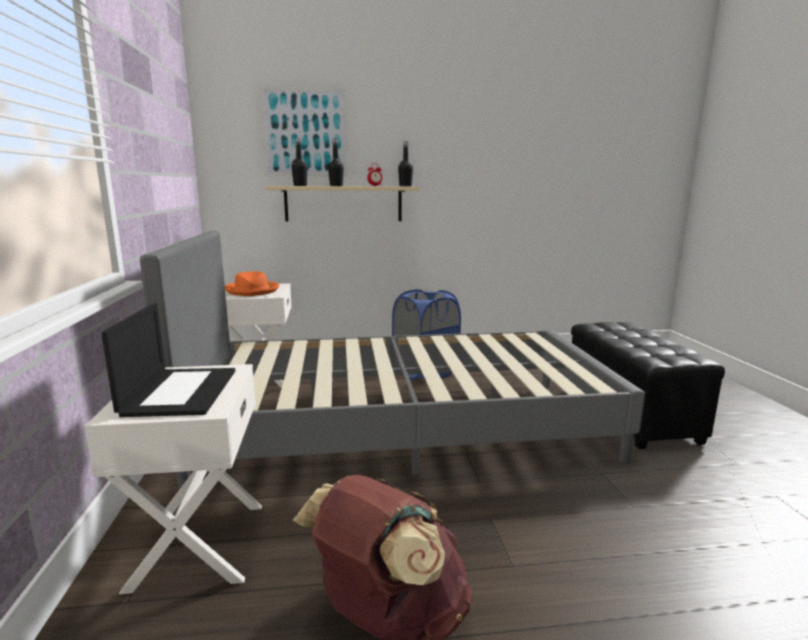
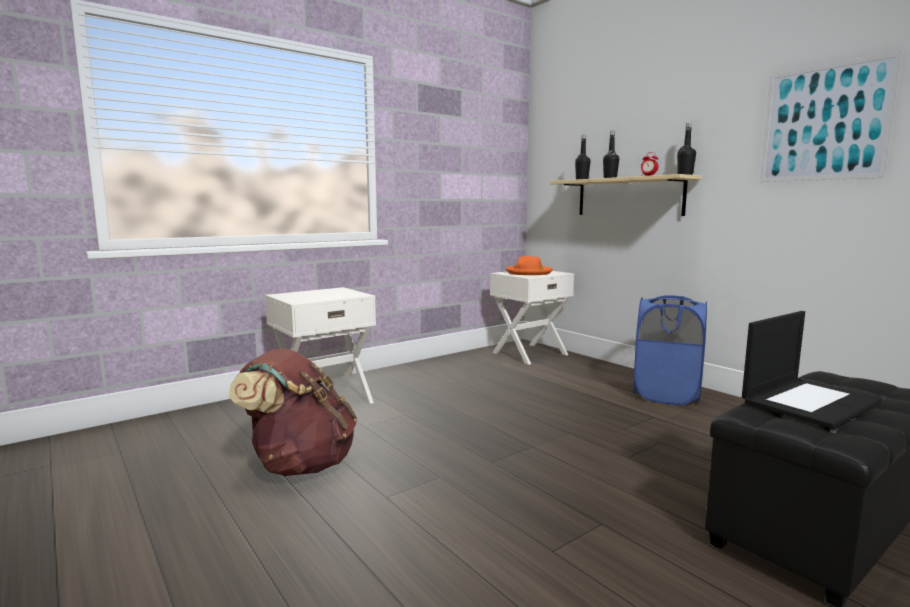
camera: 60 degrees right, 5 degrees down
(180, 391) = (317, 295): laptop -> laptop (809, 402)
(305, 133) = (602, 129): picture -> picture (824, 123)
(401, 427) = (535, 412): grey bed -> none

